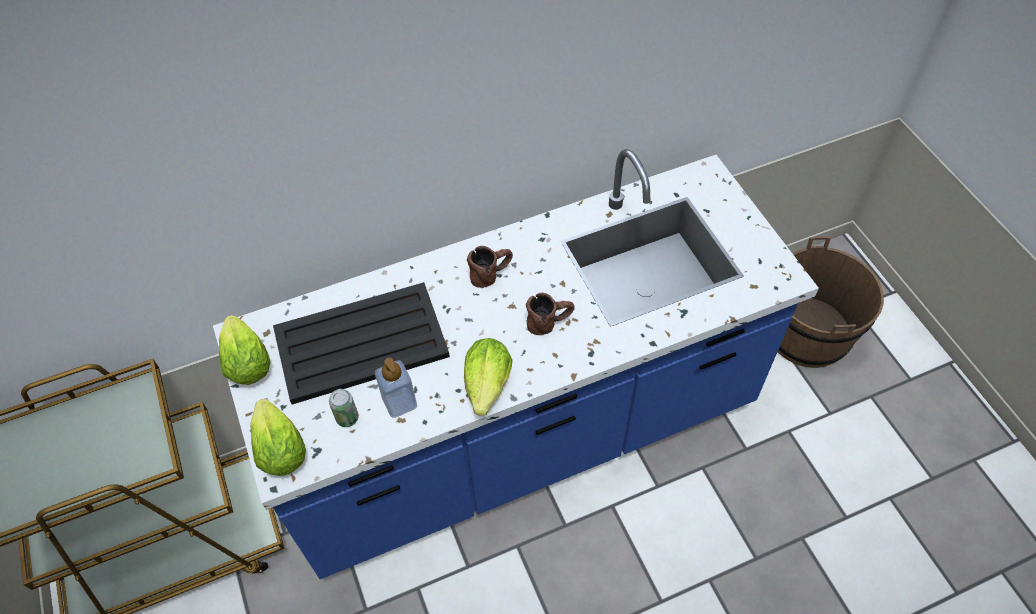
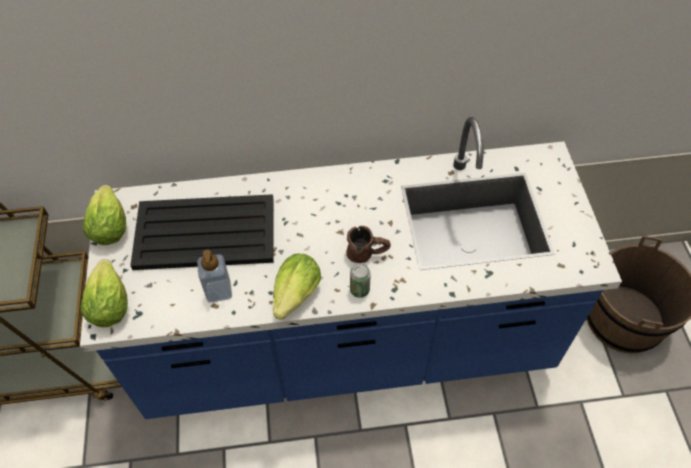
camera: 15 degrees right, 0 degrees up
(347, 418) = (172, 292): can -> can (359, 290)
(491, 274) = (332, 200): brown mug -> none

